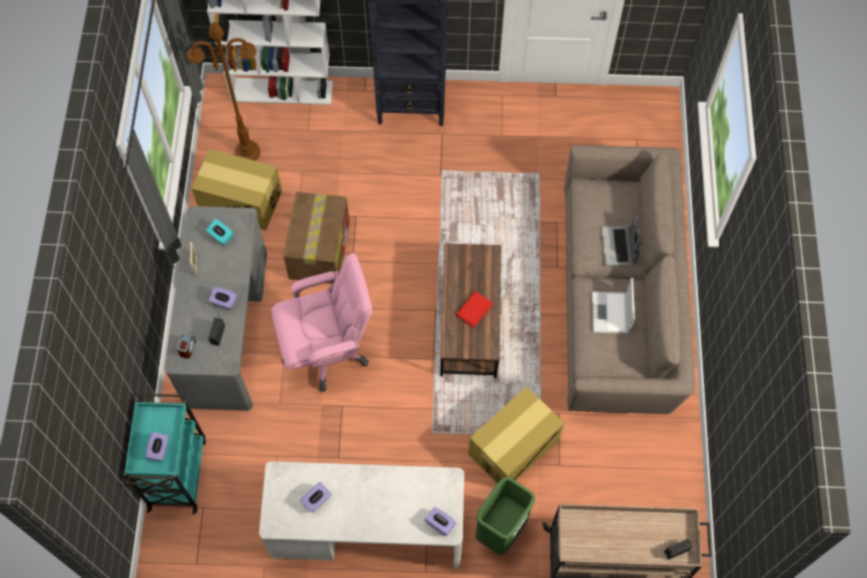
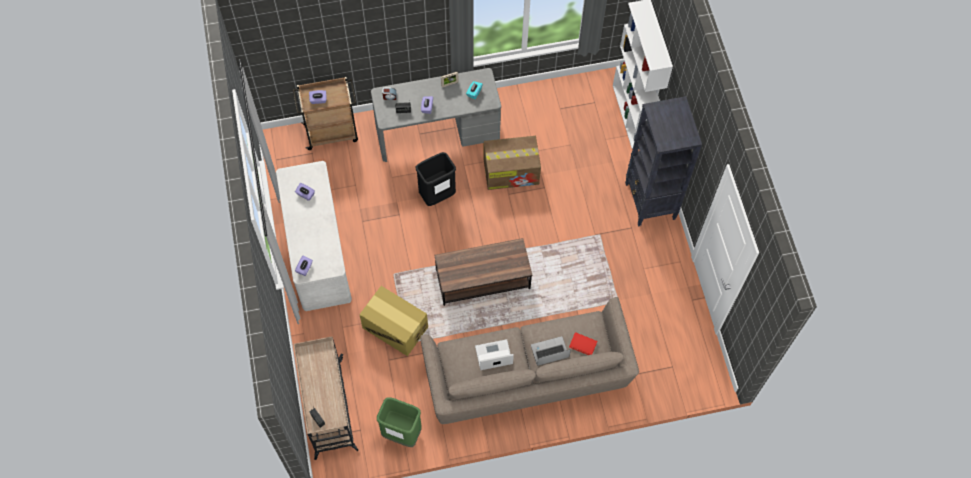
camera: 75 degrees right, 0 degrees up
(177, 472) = (332, 132): turquoise cart -> brown cart
(241, 201) = (534, 113): cardboard box -> none
(247, 152) = (574, 107): brown floor lamp -> none
(327, 350) = (437, 195): pink office chair -> black trash can
(474, 310) = (475, 268): red book -> red book (583, 344)
(501, 530) = (334, 331): green trash can -> green trash can (401, 433)

